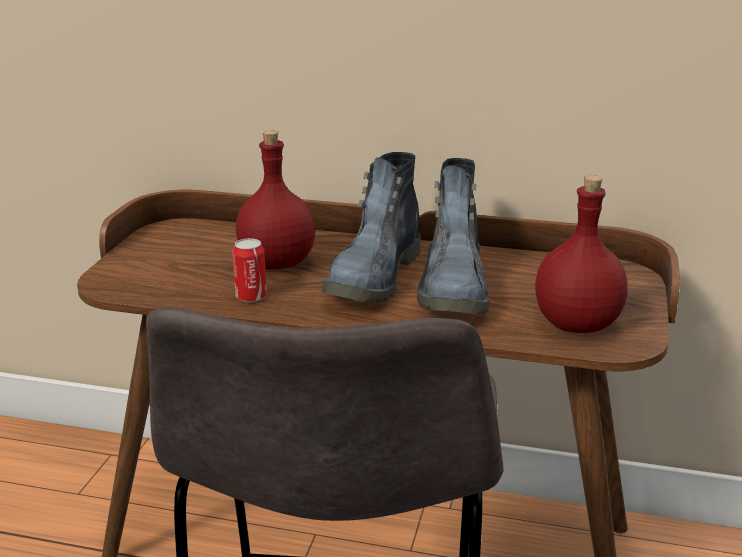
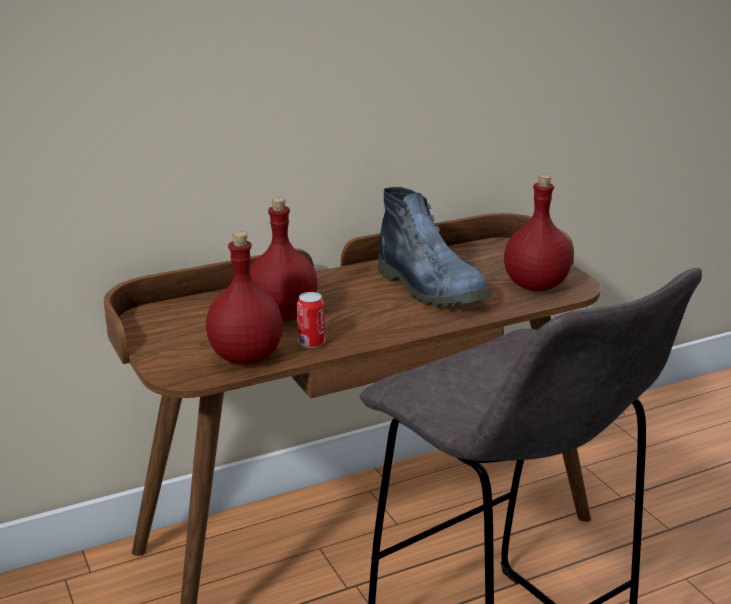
camera: 40 degrees left, 0 degrees up
(180, 288) = (247, 357): none -> red bottle
(374, 278) = (370, 301): boot -> none

